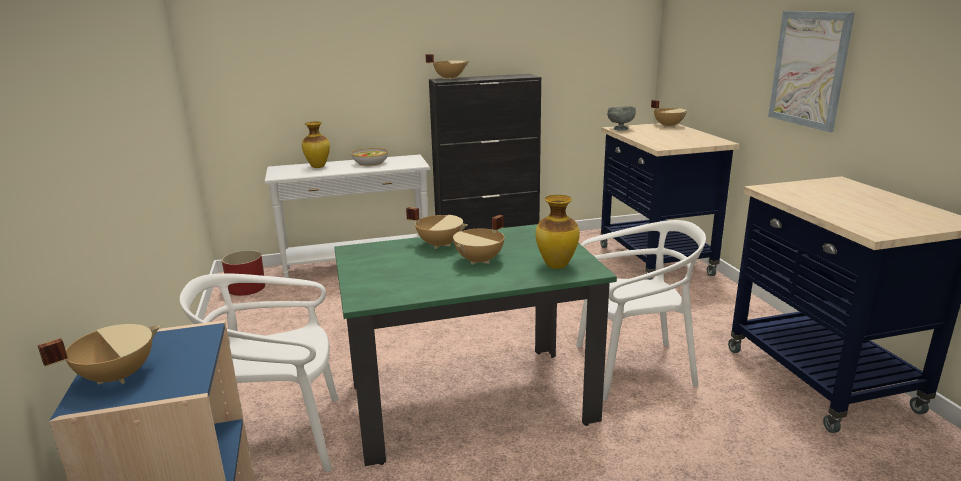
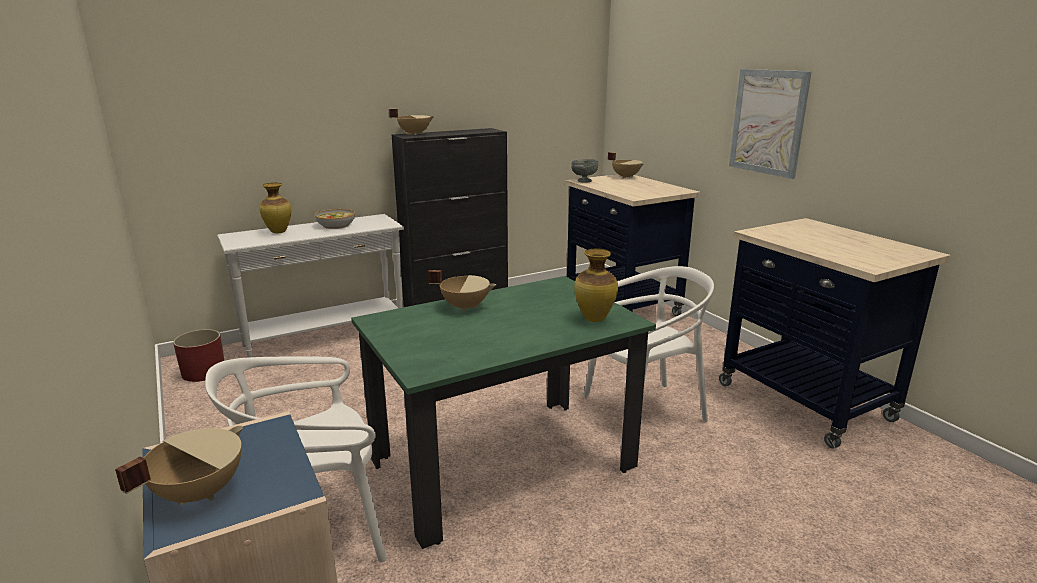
camera: 15 degrees left, 0 degrees up
(480, 261) = (517, 320): beige cooking pot -> none

